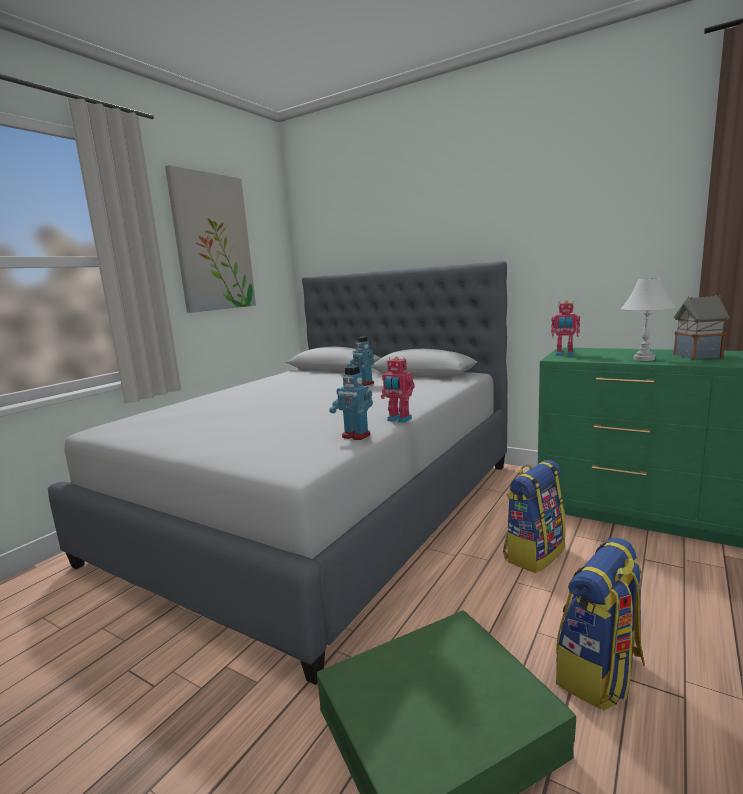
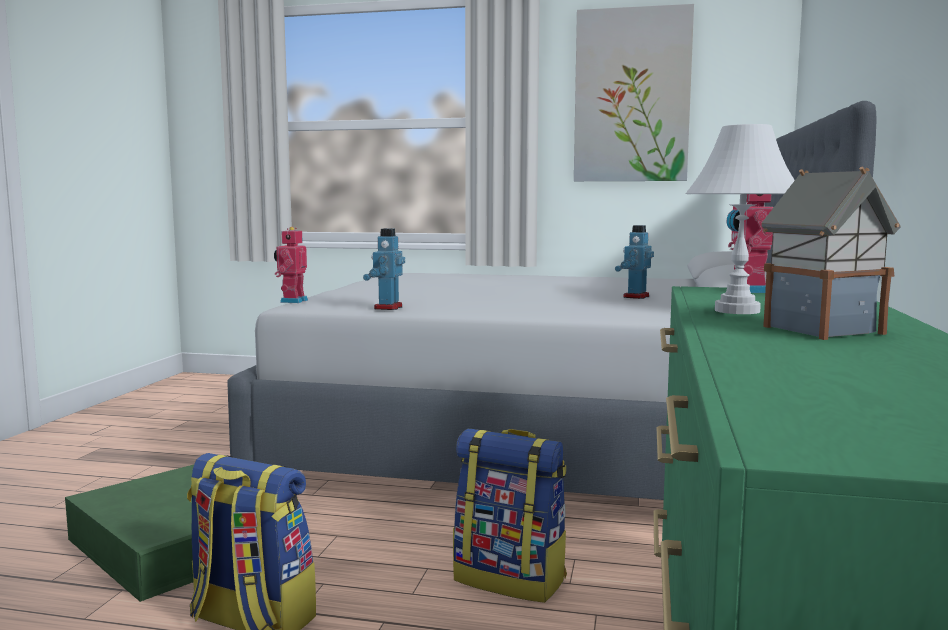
camera: 70 degrees right, 5 degrees down
(398, 420) = (455, 312): toy robot -> toy robot (292, 301)

